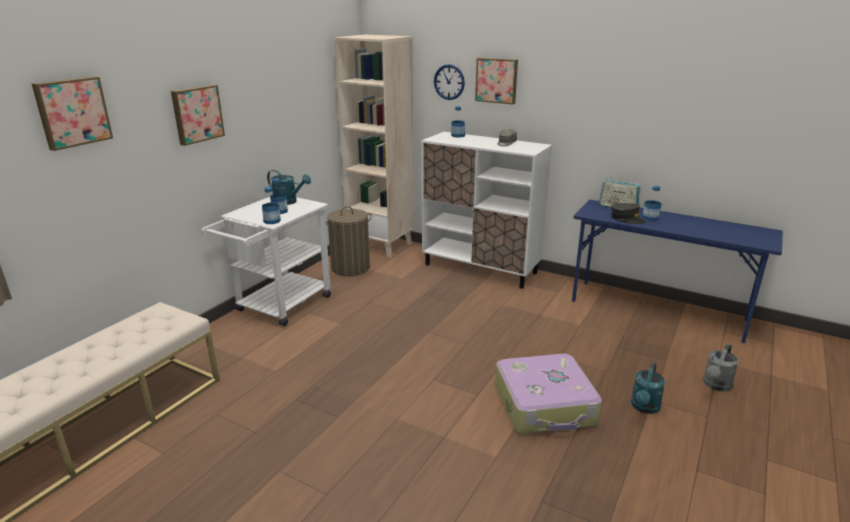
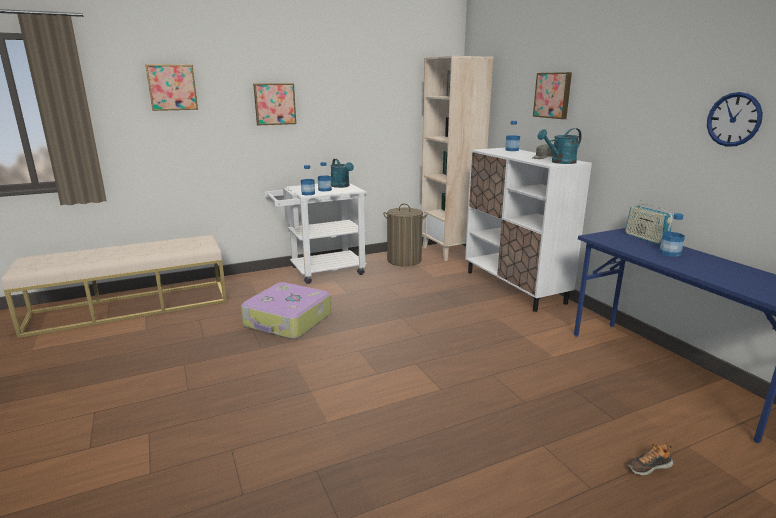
camera: 35 degrees right, 5 degrees down
(449, 82) = (517, 99): wall clock -> wall clock (734, 119)
(545, 405) = (424, 404): suitcase -> suitcase (288, 321)
(627, 219) = (636, 249): grey cap -> none
(644, 408) = (524, 448): turquoise watering can -> turquoise watering can (560, 162)
(716, 385) = (648, 466): grey watering can -> shoe

